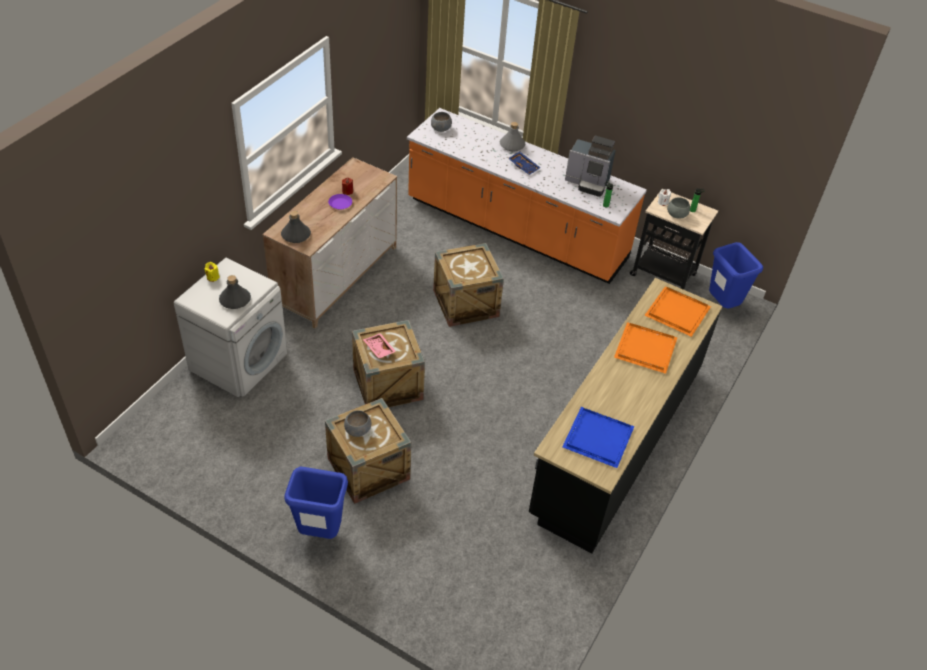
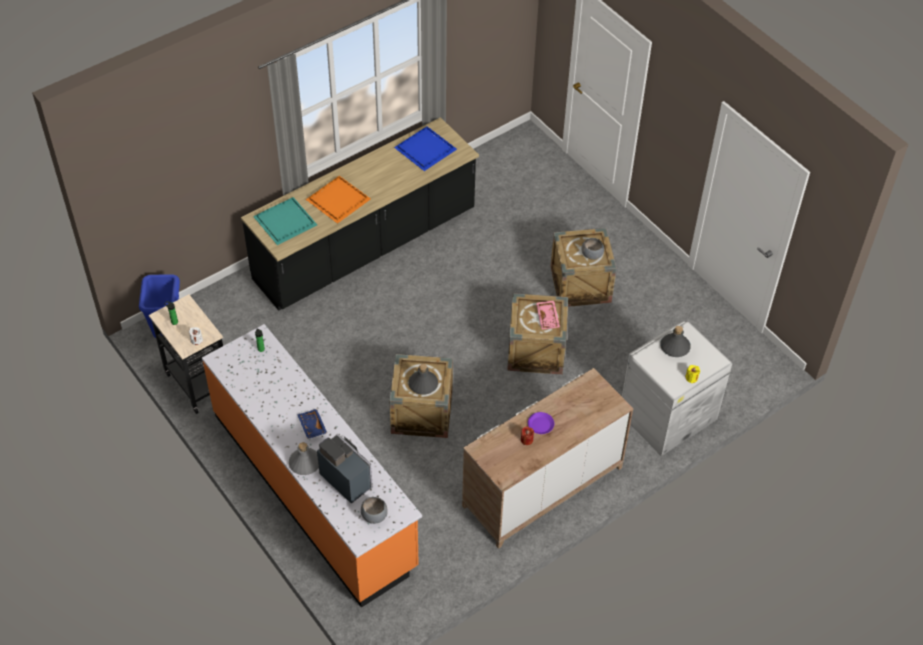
camera: 155 degrees left, 5 degrees up
(295, 235) = (600, 396): grey bottle -> grey bottle (423, 384)
(319, 532) = (634, 250): blue trash can -> none
(588, 183) = (257, 383): coffee machine -> coffee machine (347, 478)
(676, 214) = (195, 322): grey bowl -> none
(676, 312) = (286, 222): orange tray -> turquoise tray

